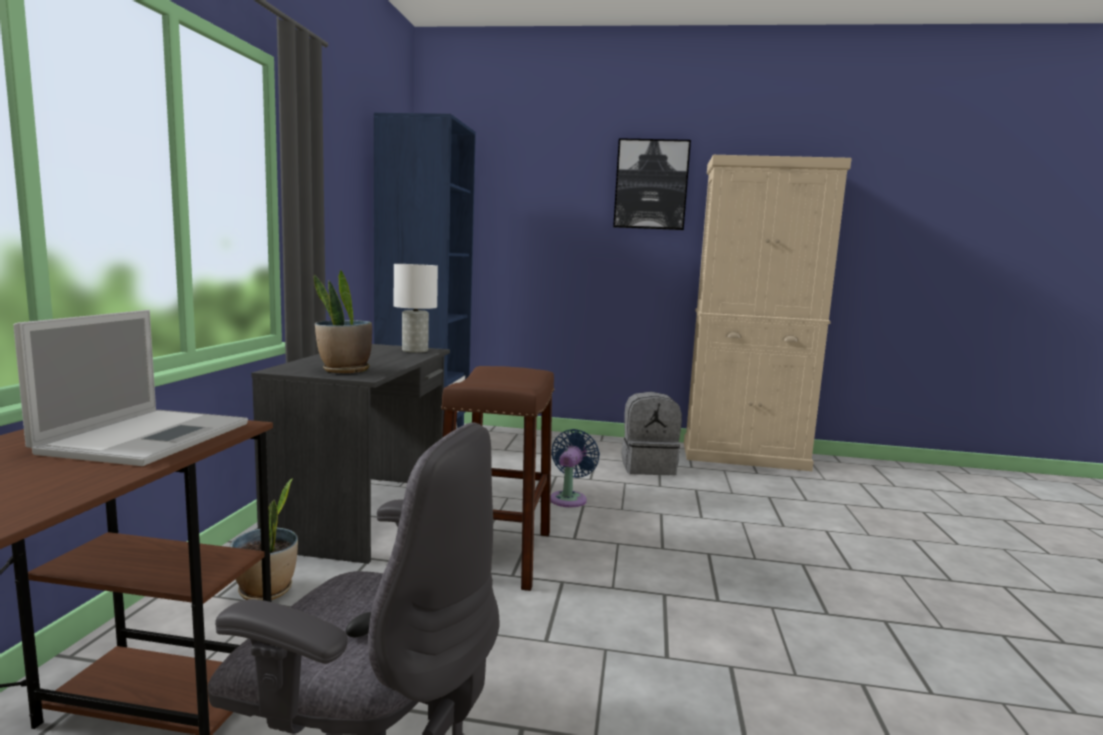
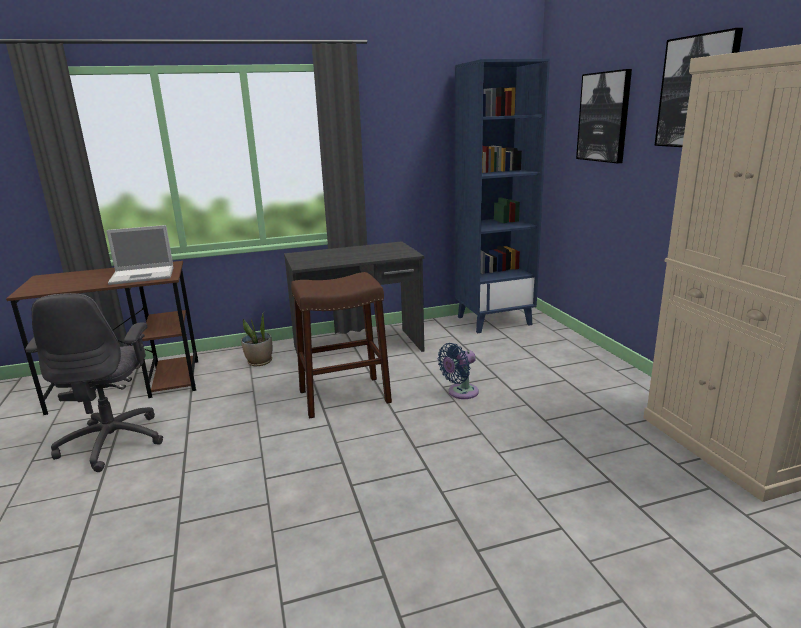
camera: 65 degrees right, 10 degrees up
(344, 370) = (312, 260): potted plant -> none
(415, 350) = (400, 253): white table lamp -> none
(534, 200) = (604, 117): none -> picture
(569, 498) = (460, 393): blue fan -> blue fan turned 150 degrees clockwise
(648, 467) = (584, 405): grey backpack -> none

